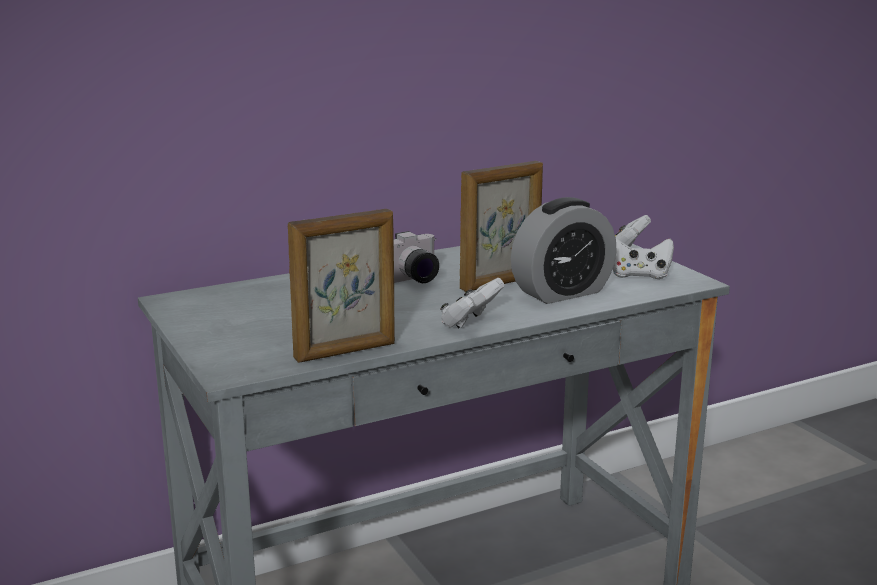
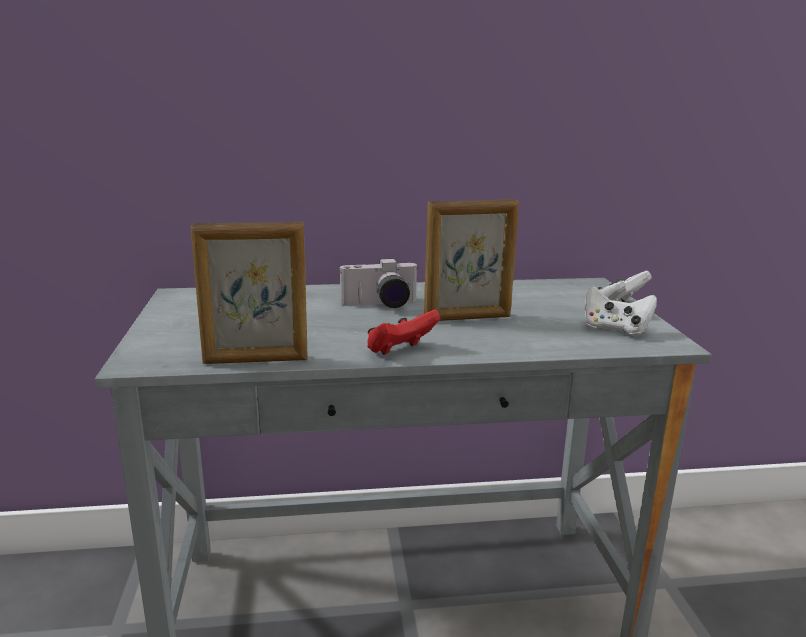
camera: 20 degrees right, 0 degrees up
(470, 322) = (400, 351): white game controller -> red game controller
(562, 292) = (519, 335): alarm clock -> none

